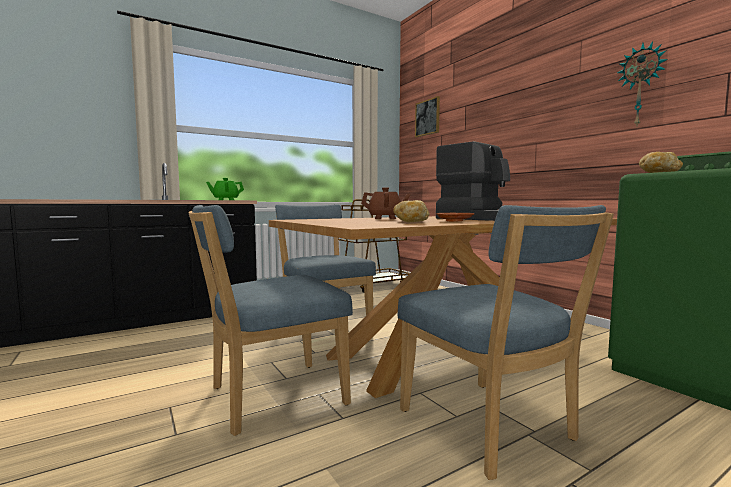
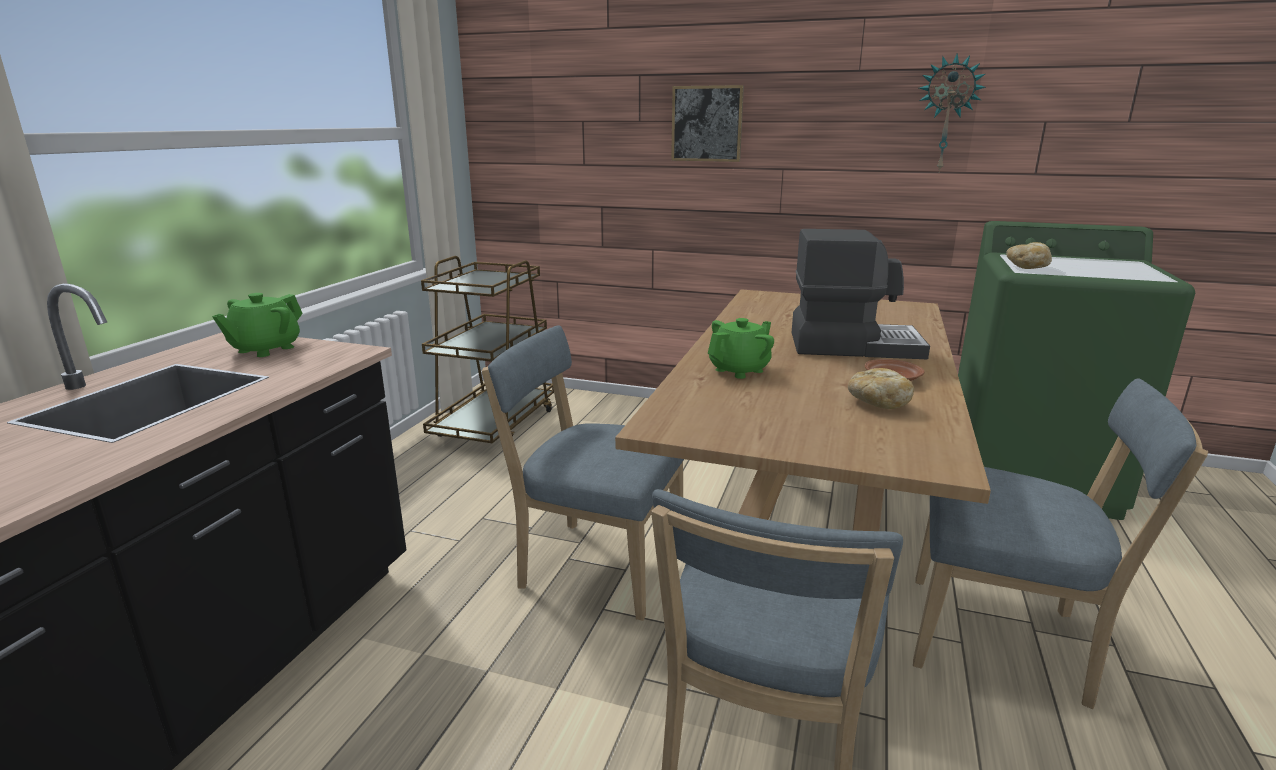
camera: 40 degrees left, 15 degrees up
(385, 218) = (739, 370): brown teapot -> green teapot
(427, 117) = (545, 79): picture -> picture (707, 124)

